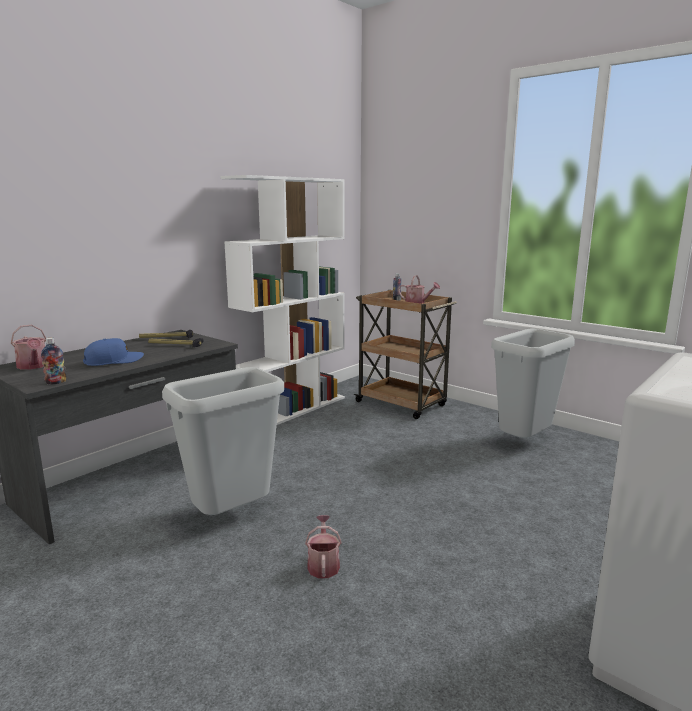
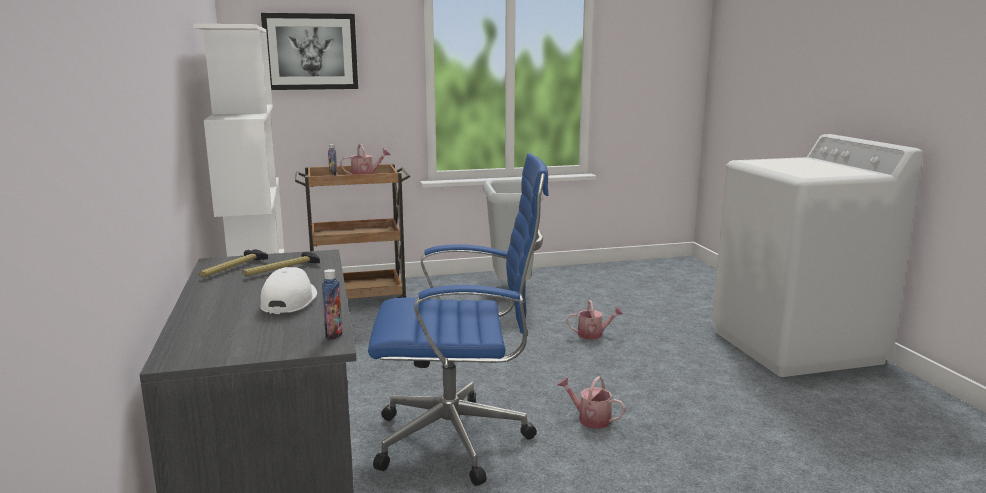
camera: 55 degrees left, 0 degrees up
(33, 366) = (215, 341): watering can -> watering can (593, 334)
(114, 361) = (290, 301): blue cap -> white cap
(232, 518) = (459, 440): grey trash can -> blue office chair
(413, 197) = (310, 51): none -> picture

